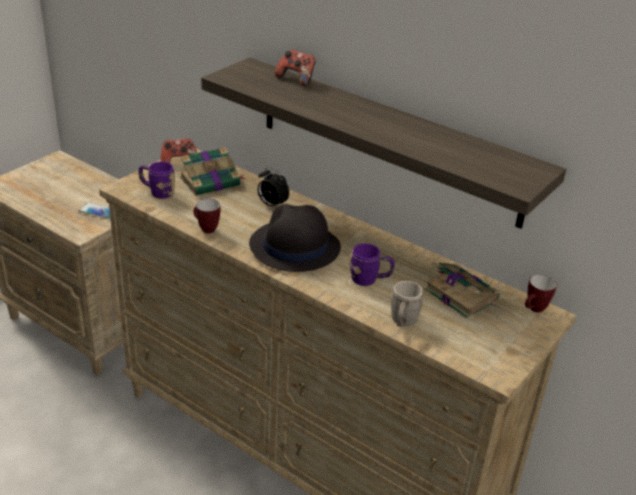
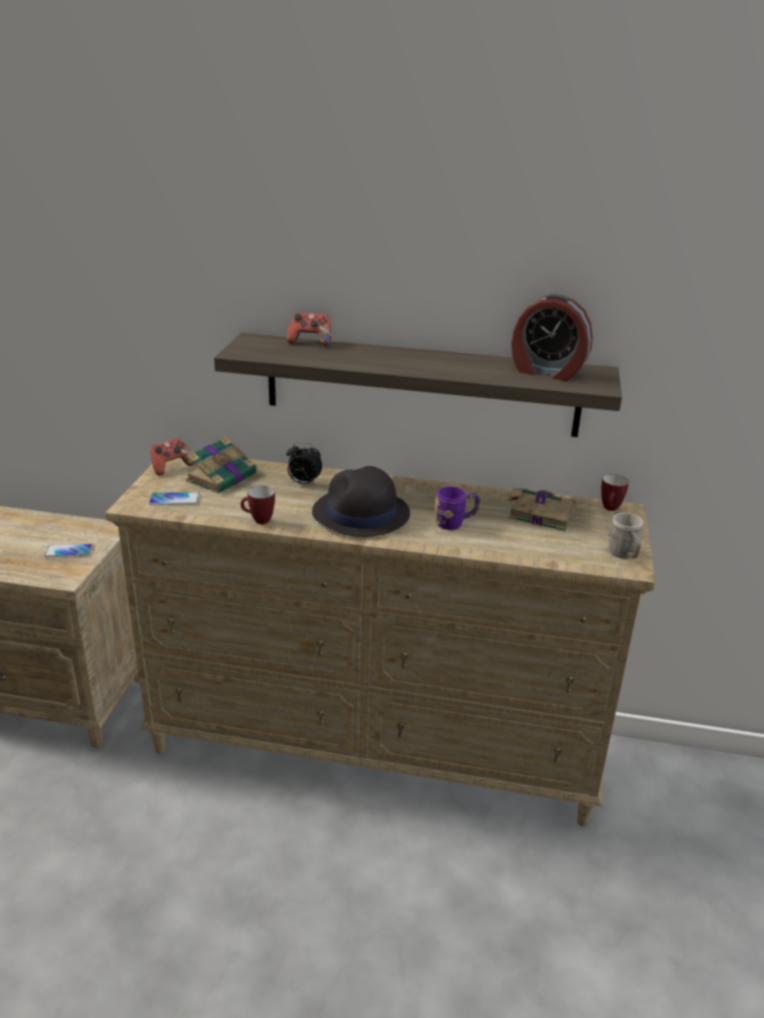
camera: 25 degrees left, 5 degrees down
(157, 192) = (174, 500): purple mug -> phone
(402, 322) = (516, 549): grey mug -> grey mug (624, 555)
(483, 157) = (547, 371): none -> alarm clock

